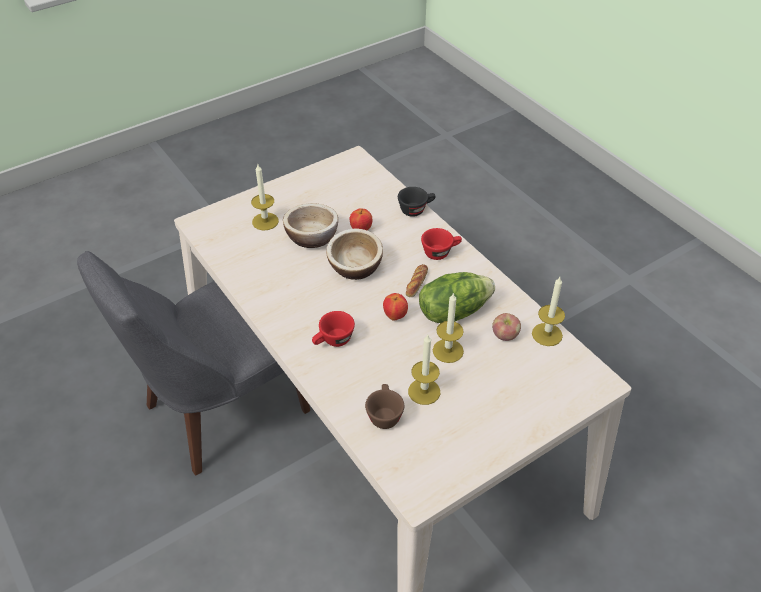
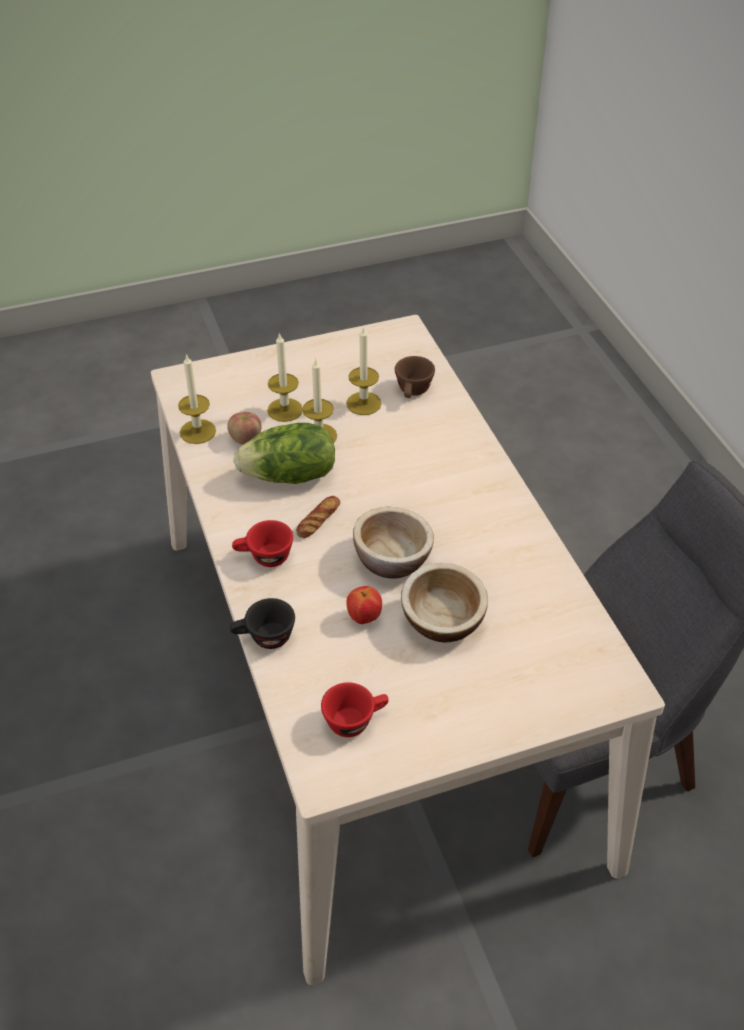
camera: 165 degrees left, 0 degrees up
(265, 221) = (511, 666): candle -> candle (285, 410)
(333, 341) = (447, 469): red cup -> red cup (355, 720)
(395, 316) = (363, 484): apple -> none

